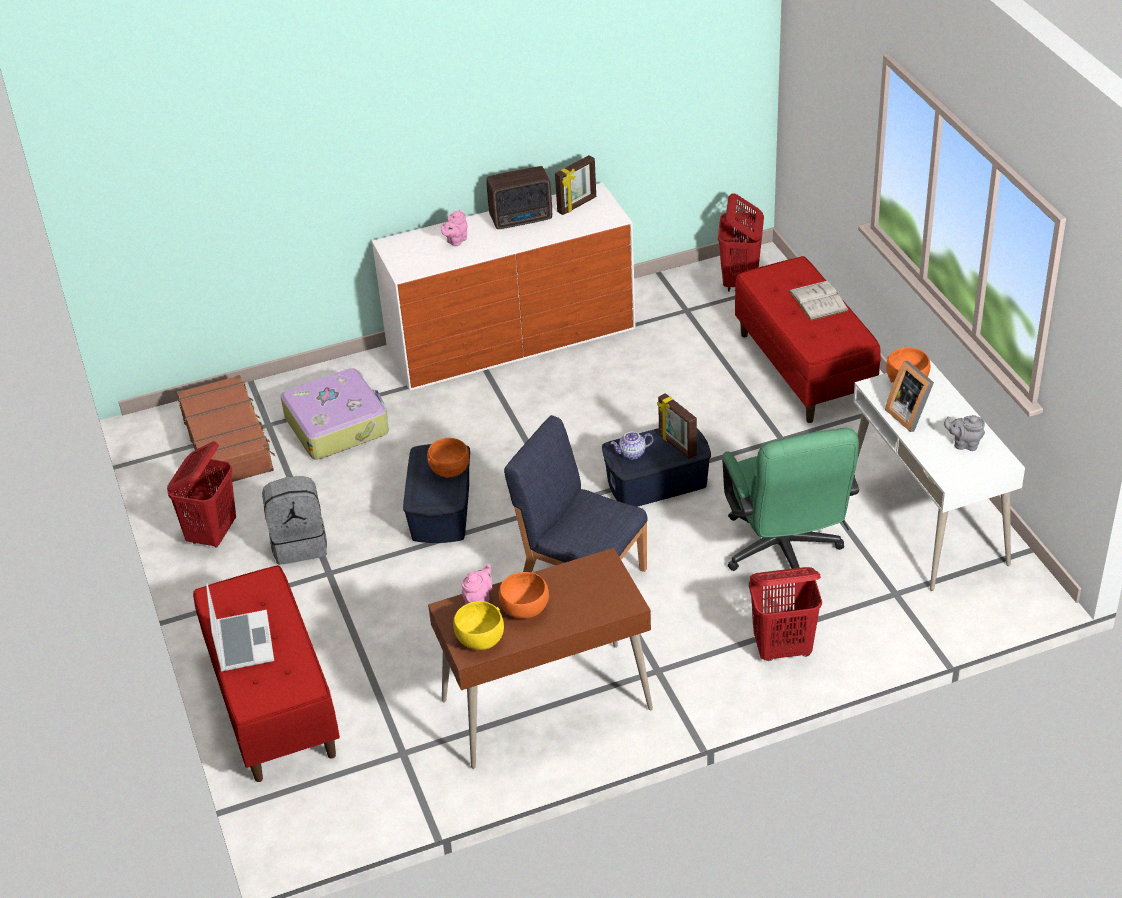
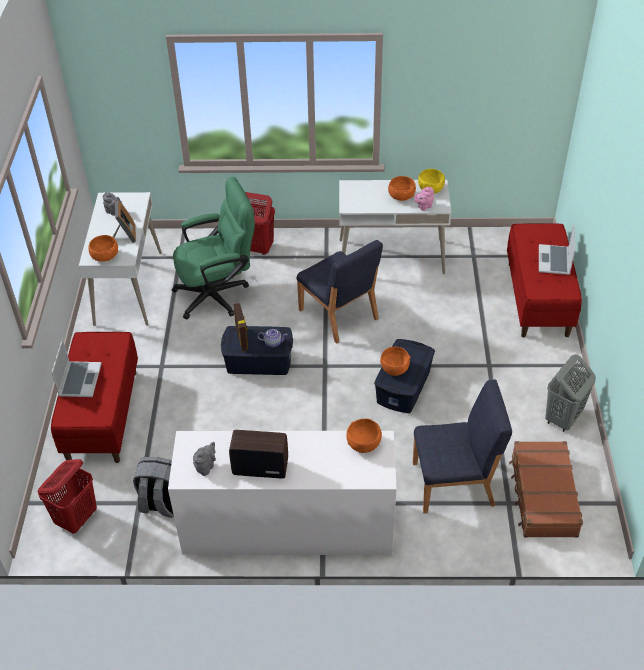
camera: 160 degrees left, 5 degrees up
(212, 533) = (562, 418): red laundry basket -> grey laundry basket
(299, 544) = (503, 392): grey backpack -> grey backpack (161, 503)
(337, 424) = (454, 484): suitcase -> blue chair
(422, 264) = (364, 444): none -> orange bowl
(455, 241) = (326, 461): pink teapot -> none
(546, 706) = (391, 256): brown desk -> white desk
(577, 205) = (206, 466): picture frame -> grey teapot
(784, 554) = (218, 294): green office chair -> green office chair turned 60 degrees clockwise
(818, 300) = (79, 380): white book -> laptop

